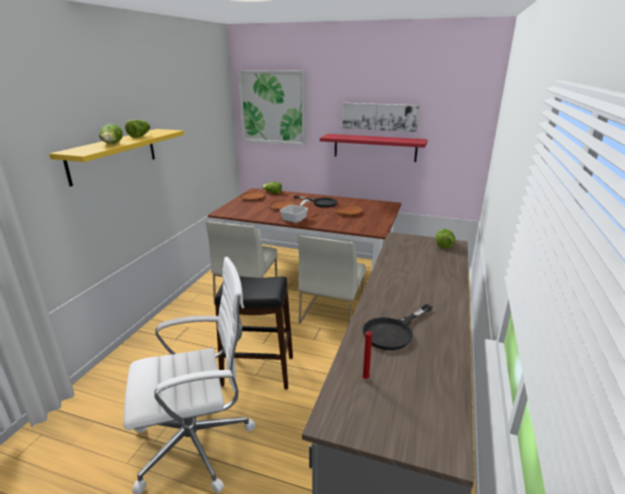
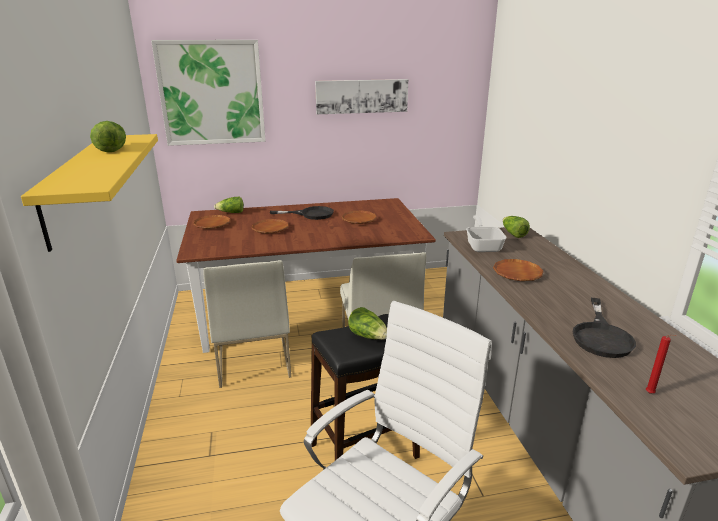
camera: 30 degrees left, 0 degrees up
(112, 144) = (103, 166): lettuce -> lettuce (368, 336)
(296, 218) = (308, 239): frying pan -> frying pan (483, 246)
(375, 147) = (358, 135): red shelf -> none
(398, 273) = (517, 273): none -> brown plate

